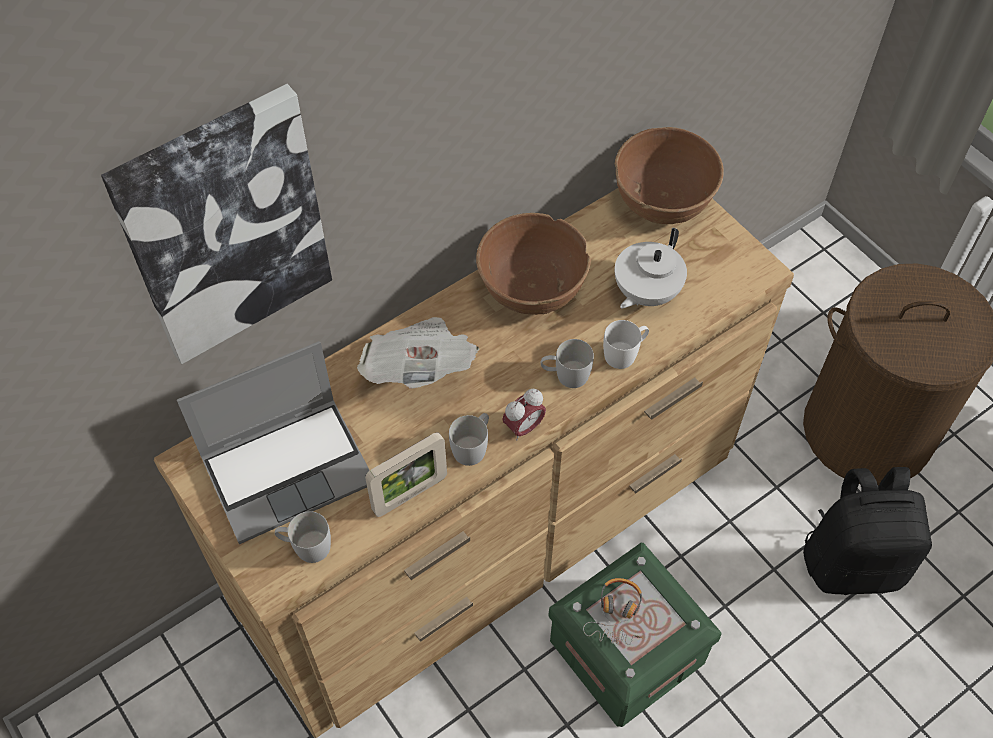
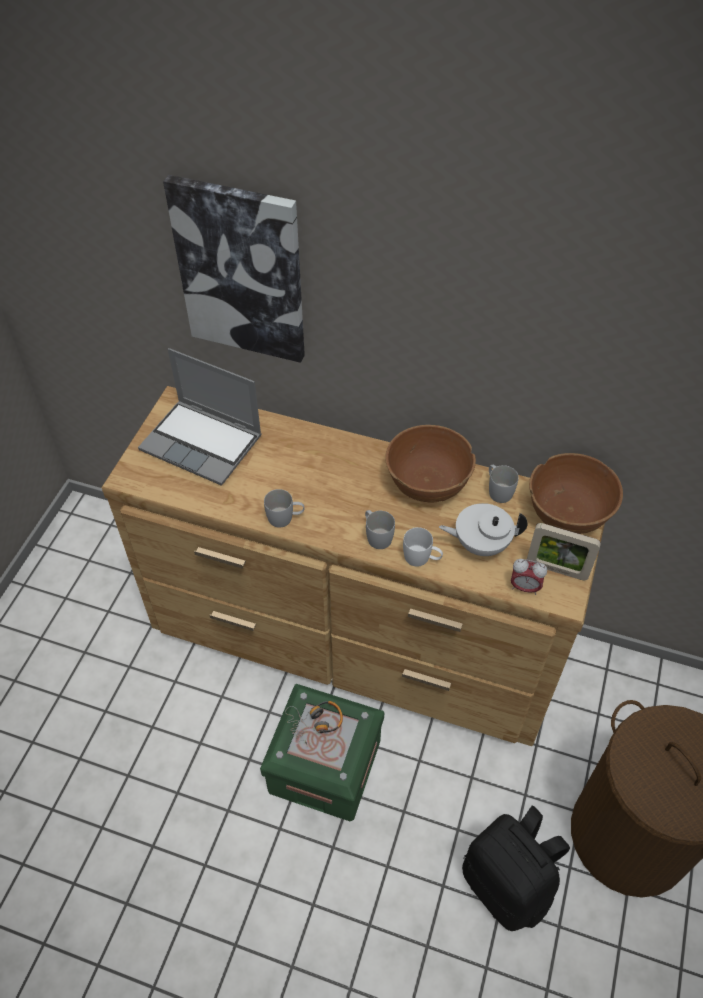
camera: 55 degrees right, 5 degrees down
(305, 546) = (159, 479): white mug -> white mug (497, 490)
(410, 494) = (228, 507): picture frame -> picture frame (556, 569)
(420, 369) = (318, 462): newspaper -> none
(523, 427) = (319, 535): alarm clock -> alarm clock (524, 587)

